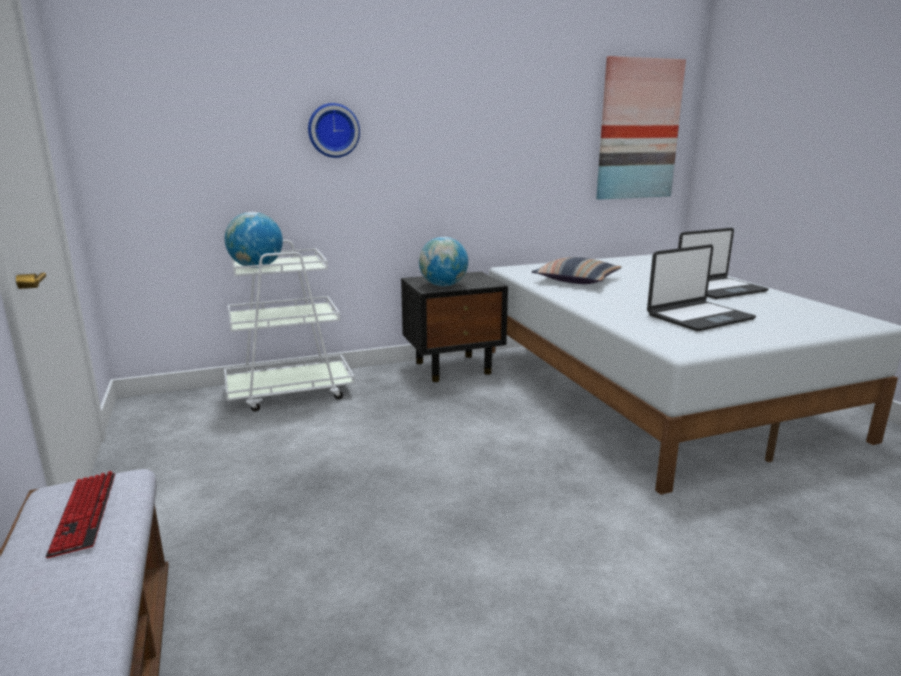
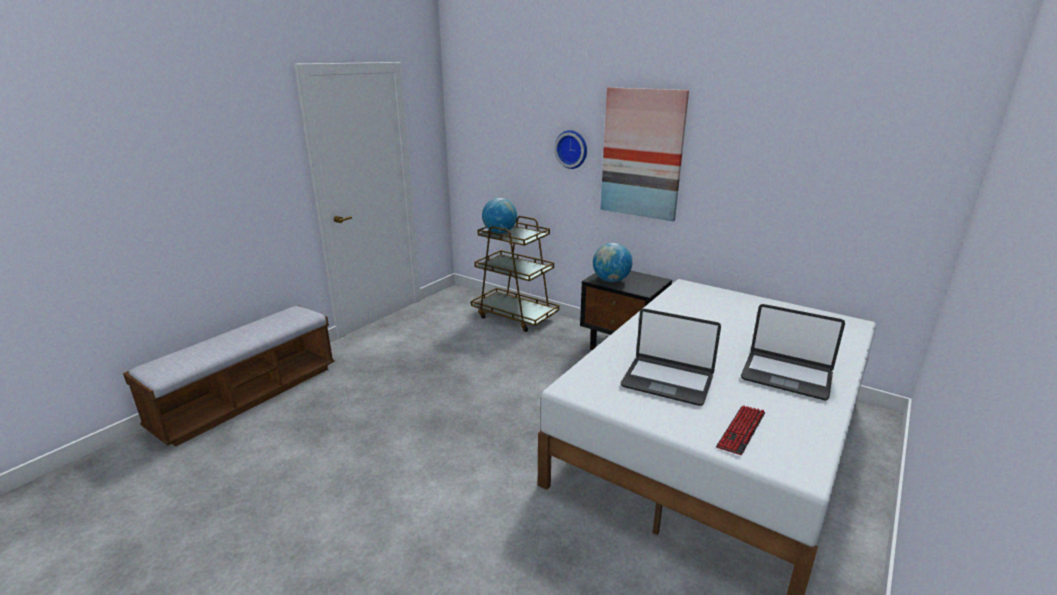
camera: 55 degrees right, 5 degrees up
(84, 514) = (281, 320): keyboard -> keyboard (741, 430)
(290, 392) = (515, 316): white cart -> brown cart
(576, 280) = (697, 314): pillow -> none
(638, 130) = (875, 181): picture -> picture (642, 154)

